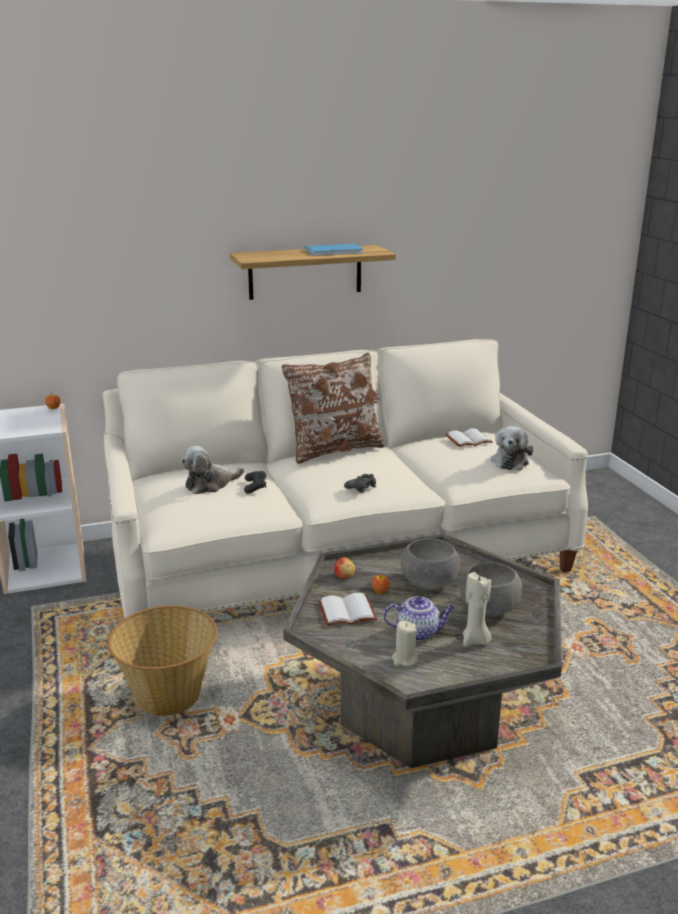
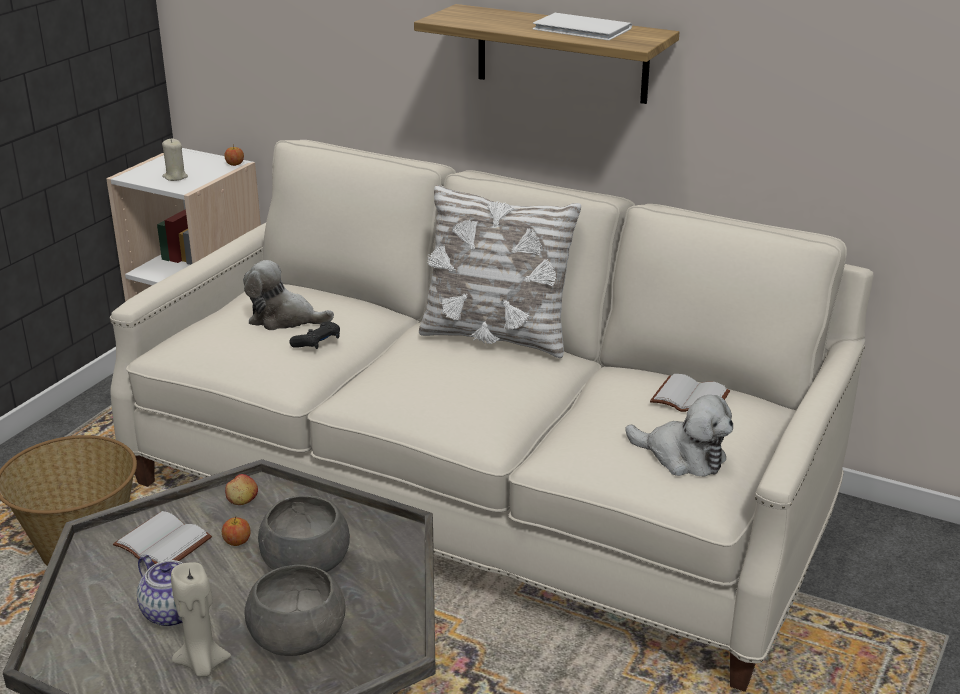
camera: 45 degrees right, 5 degrees up
(335, 451) = (496, 338): brown pillow -> white pillow
(336, 251) = (582, 29): blue book -> white book
(361, 487) = (414, 398): black game controller -> none
(404, 659) = (102, 633): beige candle -> beige candle (175, 177)
(510, 461) = (682, 457): plush toy -> plush toy turned 120 degrees counterclockwise

